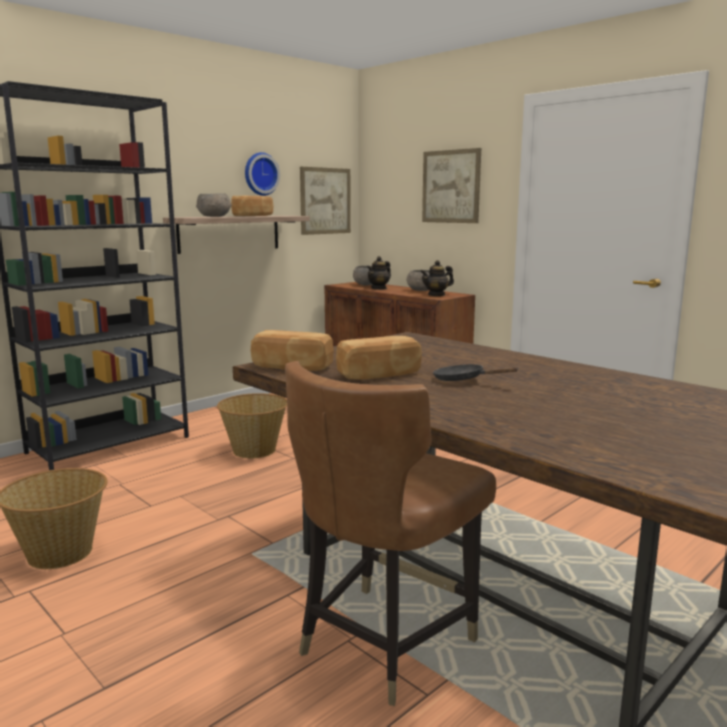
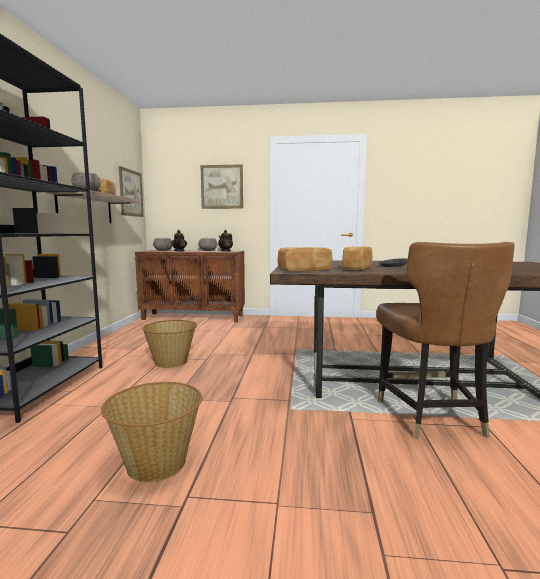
camera: 40 degrees left, 5 degrees down
(260, 174) = (99, 166): wall clock -> none

